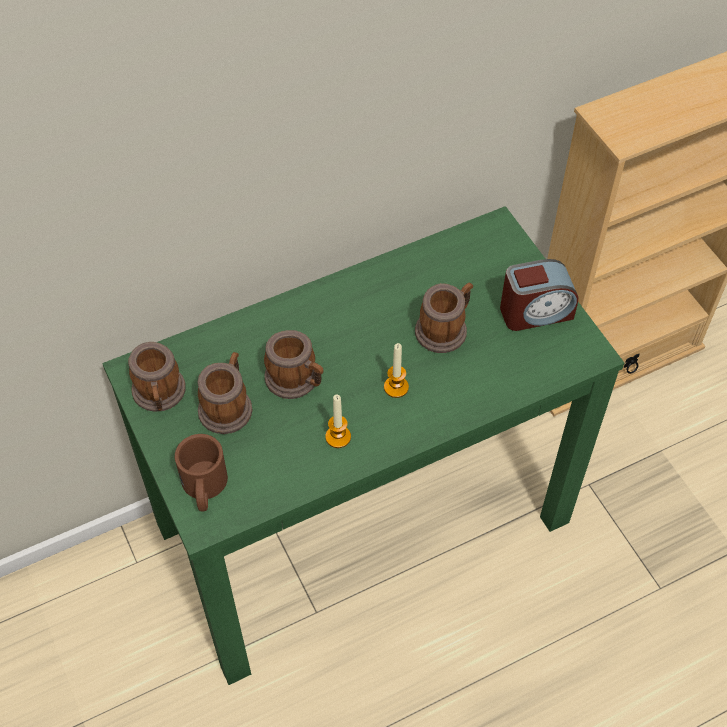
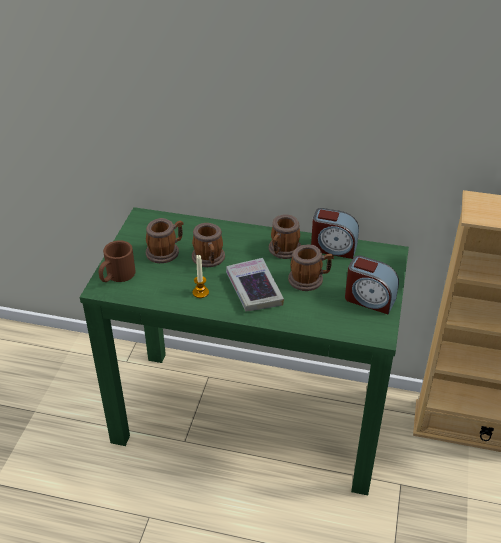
camera: 40 degrees right, 15 degrees down
(160, 395) = (142, 231): mug -> mug (283, 251)
(396, 387) = (254, 289): candle -> book
(426, 263) = (333, 248): none -> alarm clock

